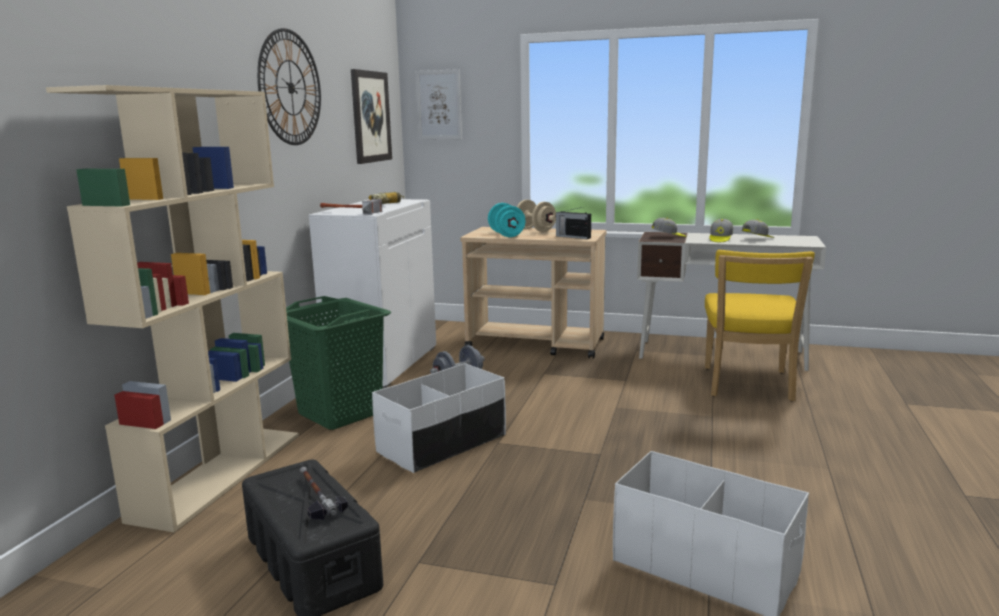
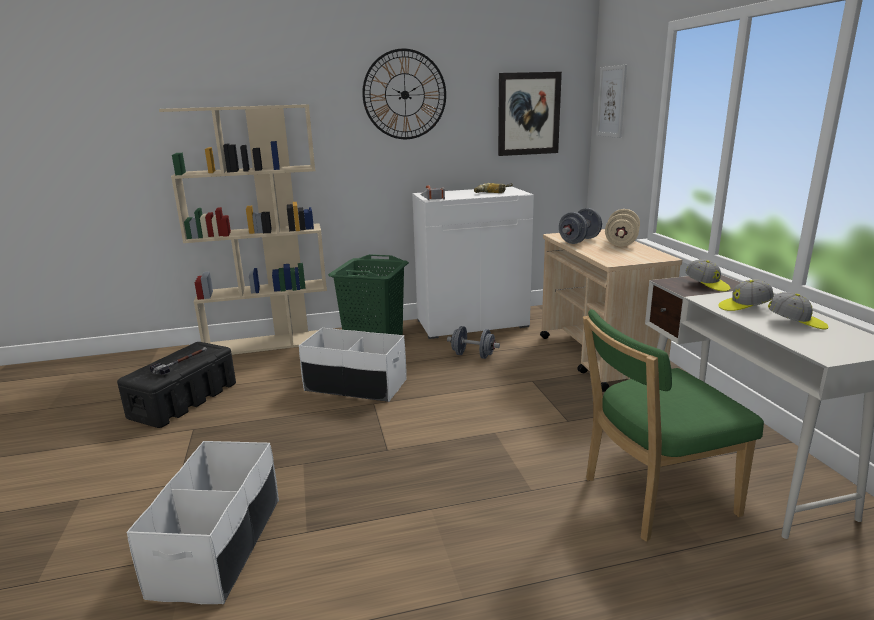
camera: 60 degrees right, 5 degrees up
(506, 235) = (579, 241): turquoise dumbbell -> grey dumbbell
(572, 237) = (612, 257): radio -> none
(748, 386) = (652, 497): yellow chair -> green chair

